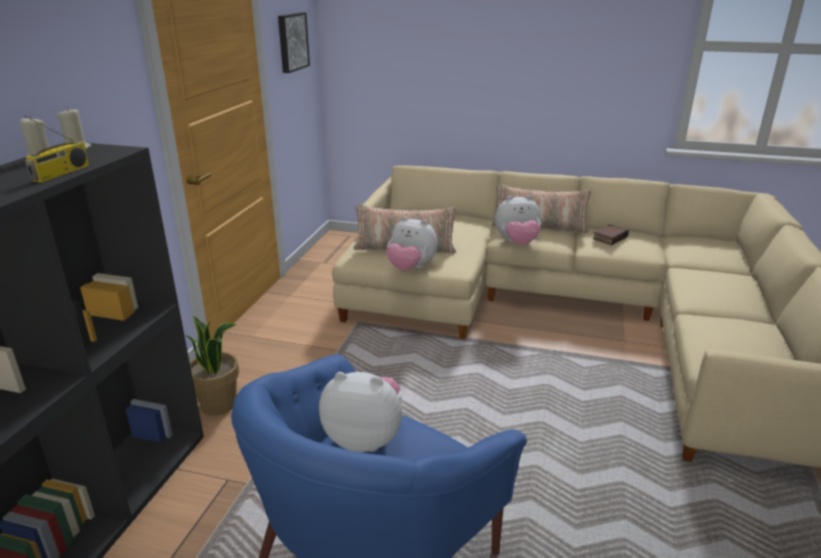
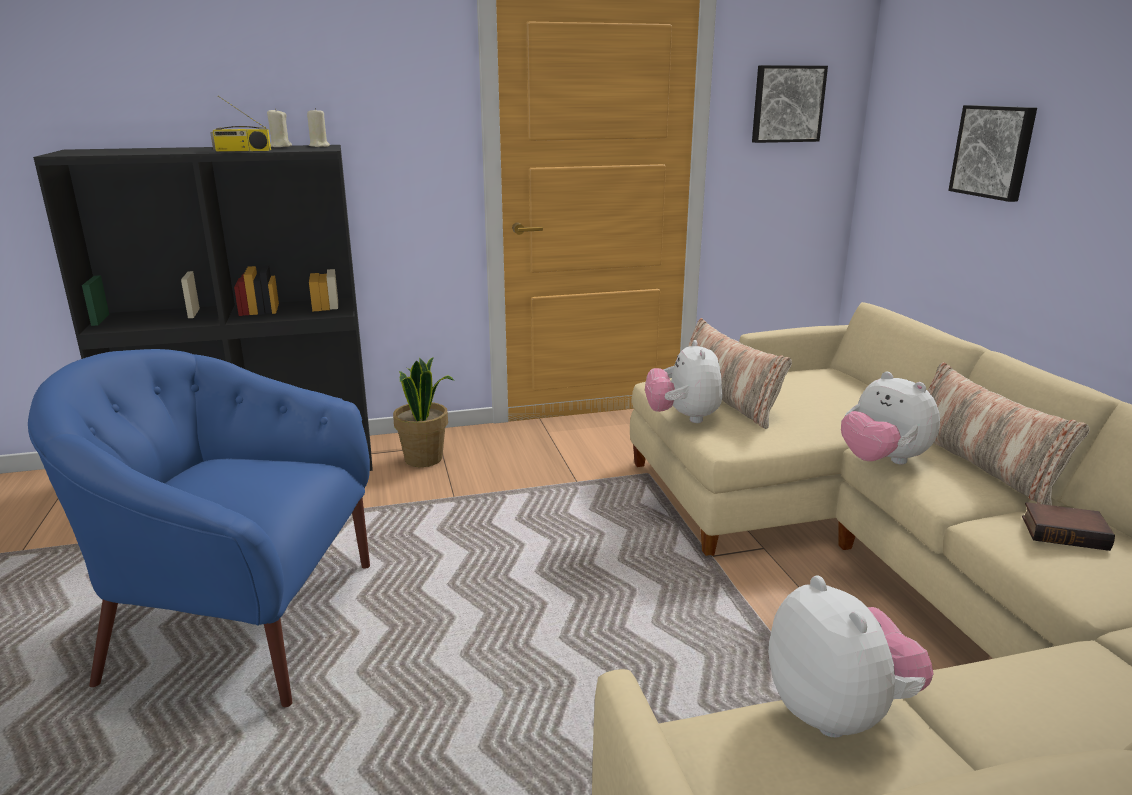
camera: 60 degrees right, 5 degrees down
(365, 437) = (248, 470): plush toy -> plush toy (838, 712)
(438, 63) = (994, 151): none -> picture

